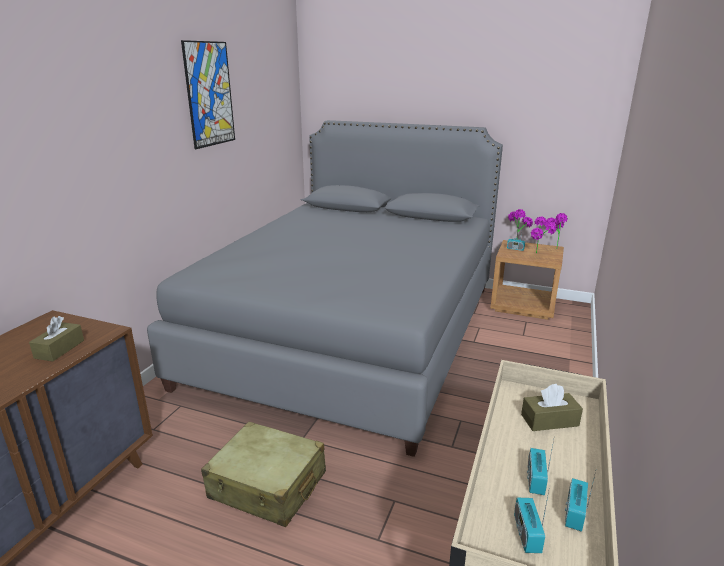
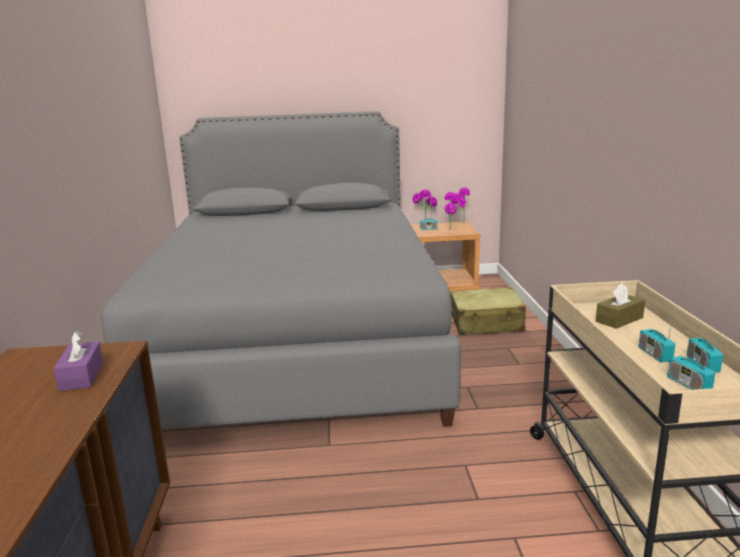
camera: 25 degrees left, 5 degrees down
(59, 349) = (81, 376): brown tissue box -> purple tissue box
(209, 94) = (96, 81): picture -> none
(267, 485) = (330, 495): beige suitcase -> beige suitcase (486, 323)

